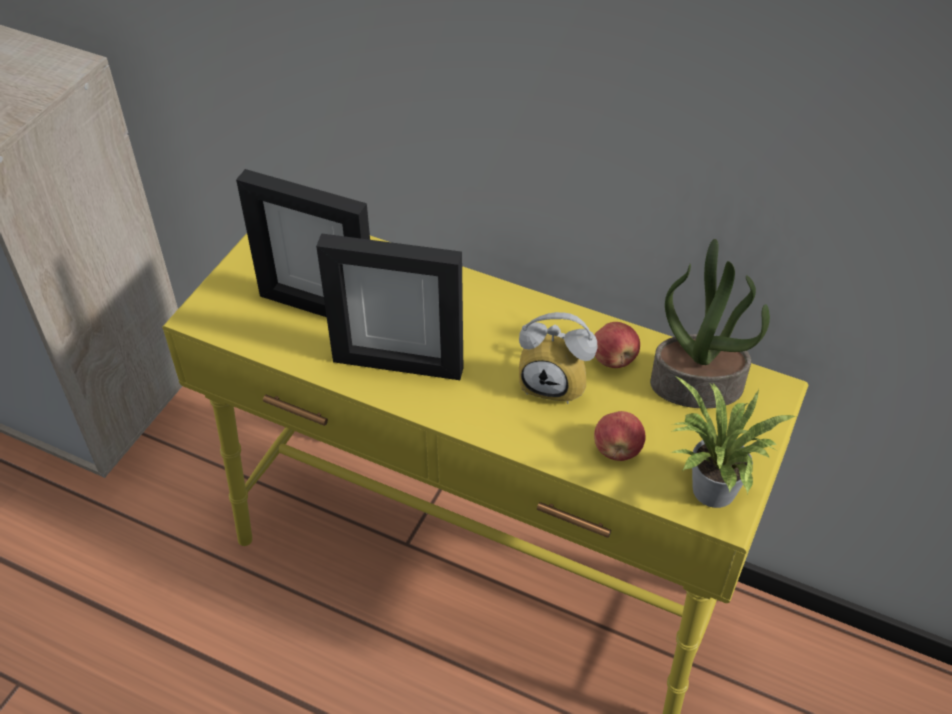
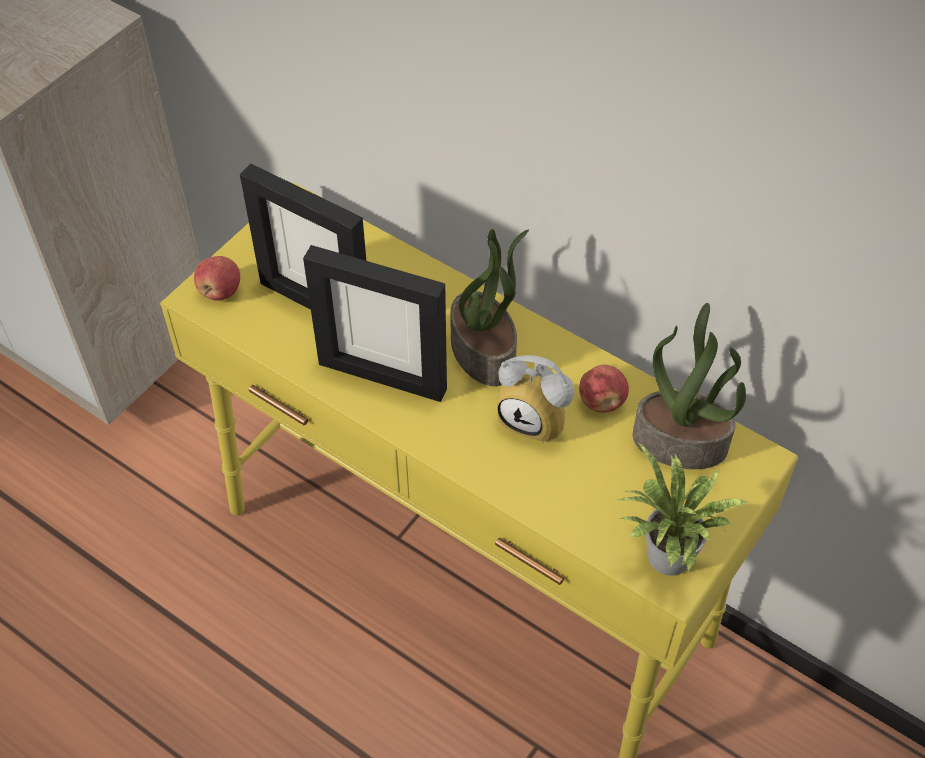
camera: 10 degrees right, 5 degrees up
(492, 330) = (485, 352): none -> potted plant
(617, 450) = (582, 499): apple -> apple (220, 291)

